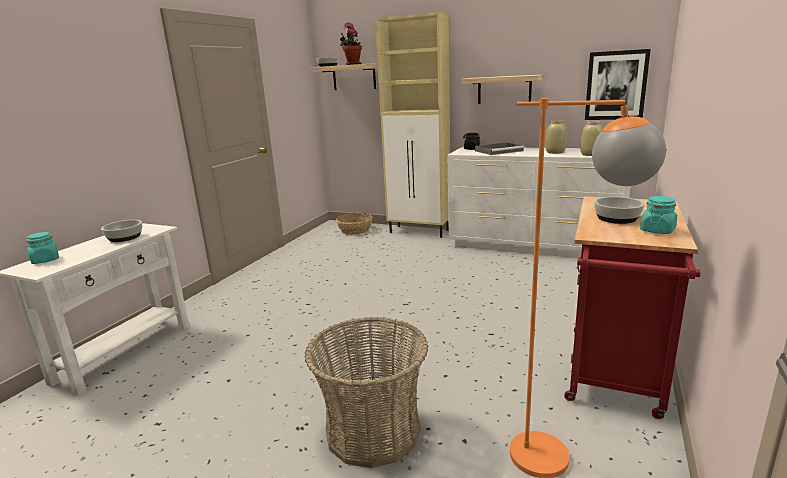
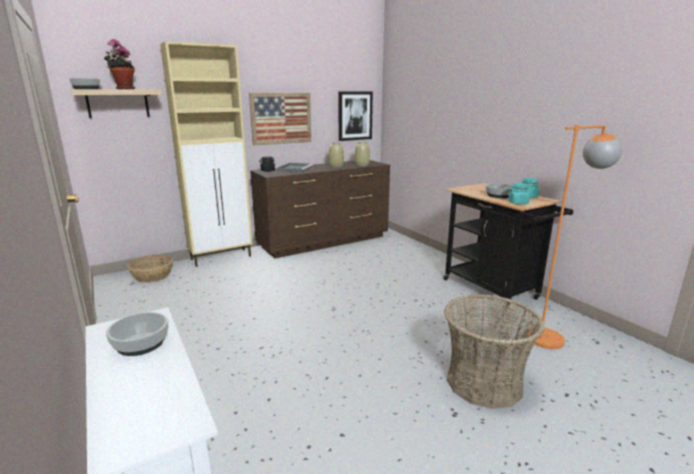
camera: 55 degrees left, 0 degrees up
(46, 260) = (124, 418): turquoise jar -> turquoise jar (518, 203)
(504, 89) = (281, 118): shelf -> picture
(533, 245) = (325, 241): white dresser -> brown dresser
(614, 376) = (494, 291): red cart -> black cart

